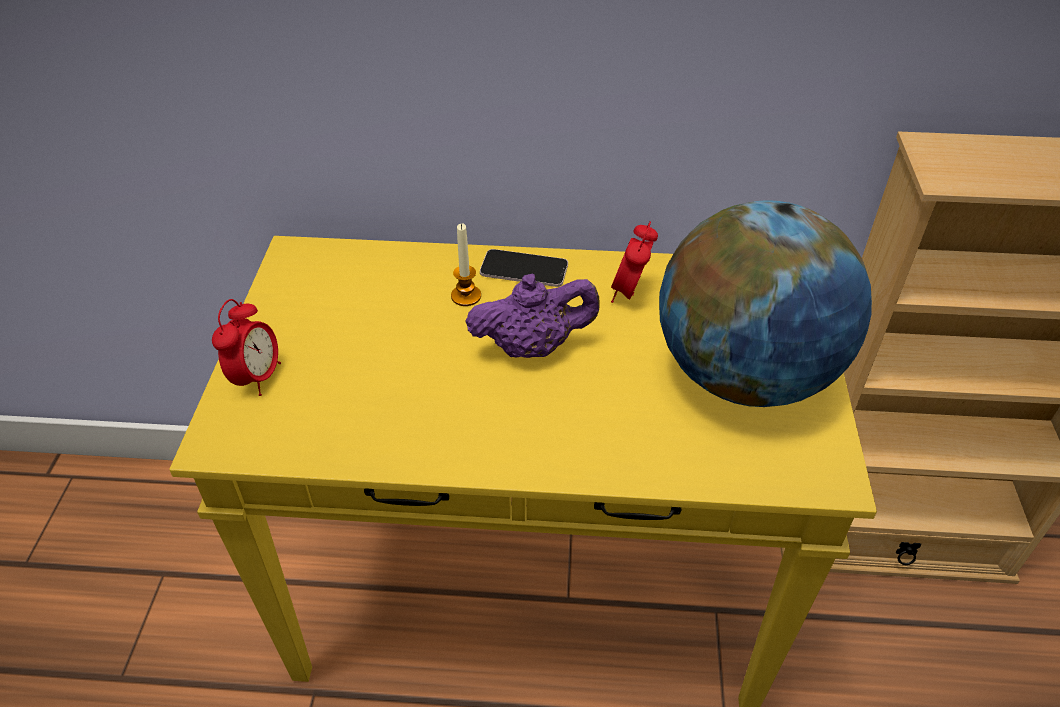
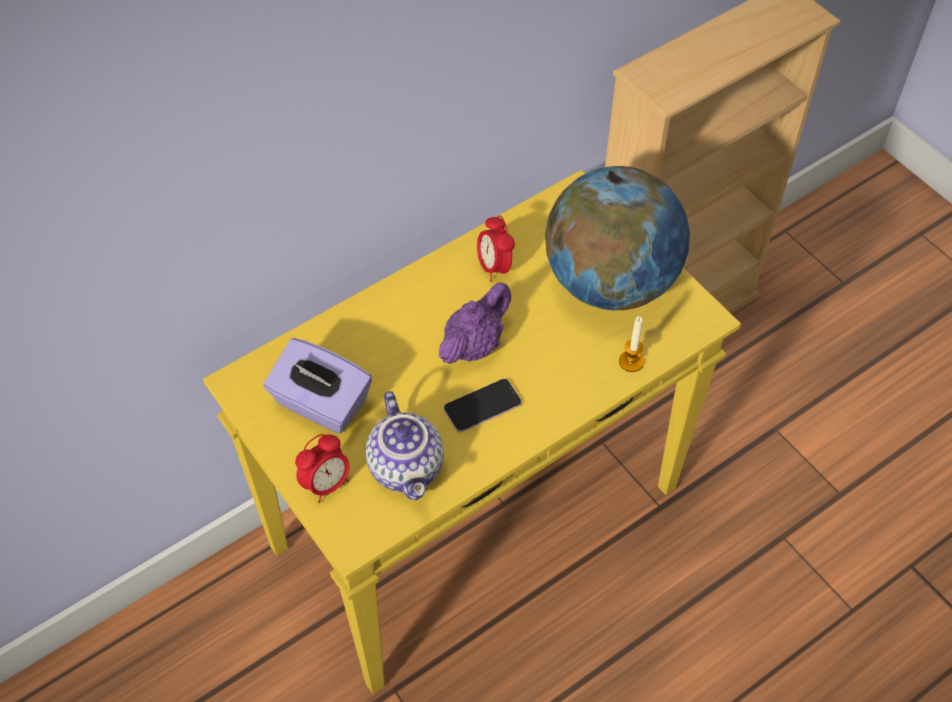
camera: 40 degrees left, 10 degrees up
(257, 377) = (326, 484): alarm clock -> alarm clock turned 75 degrees clockwise
(336, 310) = (320, 404): none -> purple tissue box
(342, 413) = (408, 467): none -> teapot
(466, 296) = (395, 337): candle -> candle (631, 361)
(524, 269) = (410, 292): phone -> phone (482, 406)

